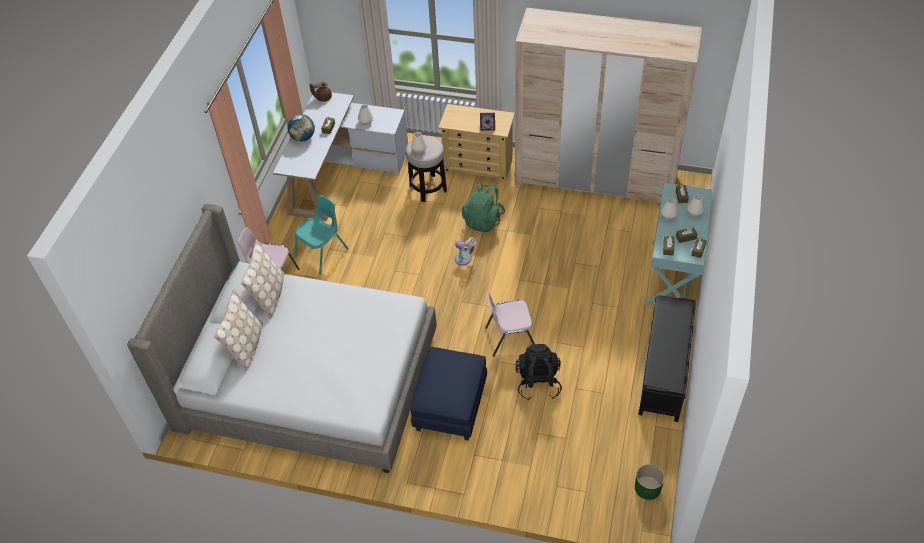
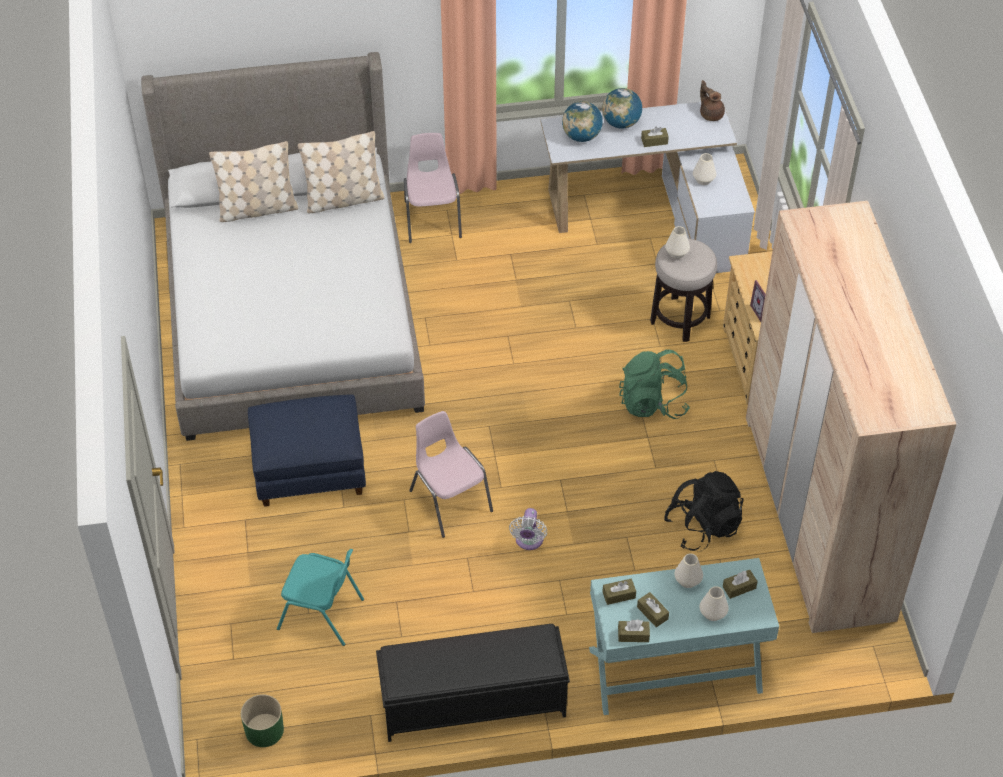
camera: 65 degrees right, 0 degrees up
(302, 158) = (581, 136): none -> globe
(322, 252) = (501, 250): turquoise chair -> turquoise chair (322, 614)
(464, 259) = (566, 405): white fan -> white fan (528, 541)
(538, 382) = (387, 555): black backpack -> black backpack (703, 526)

